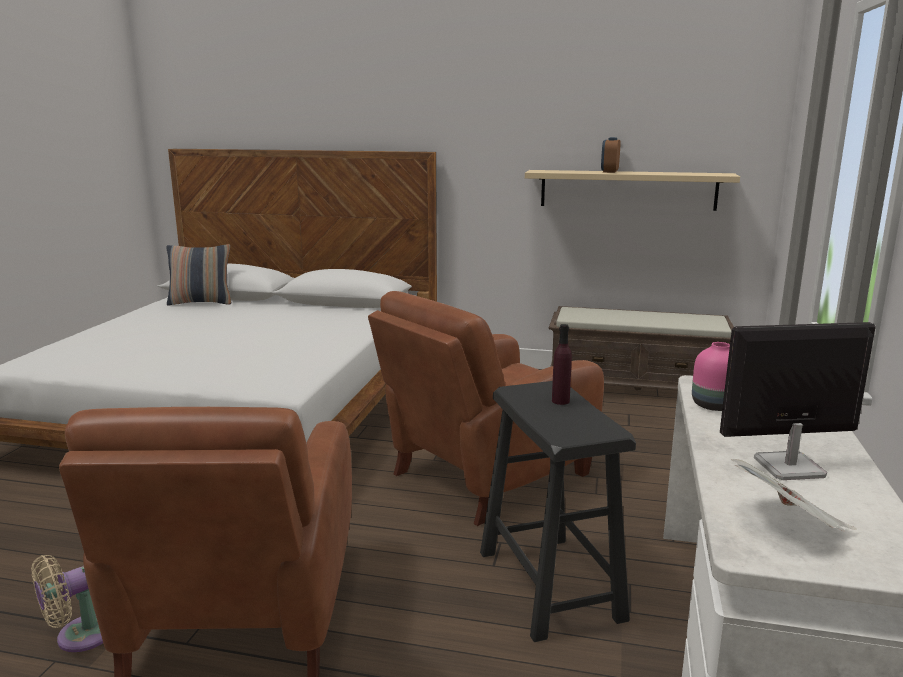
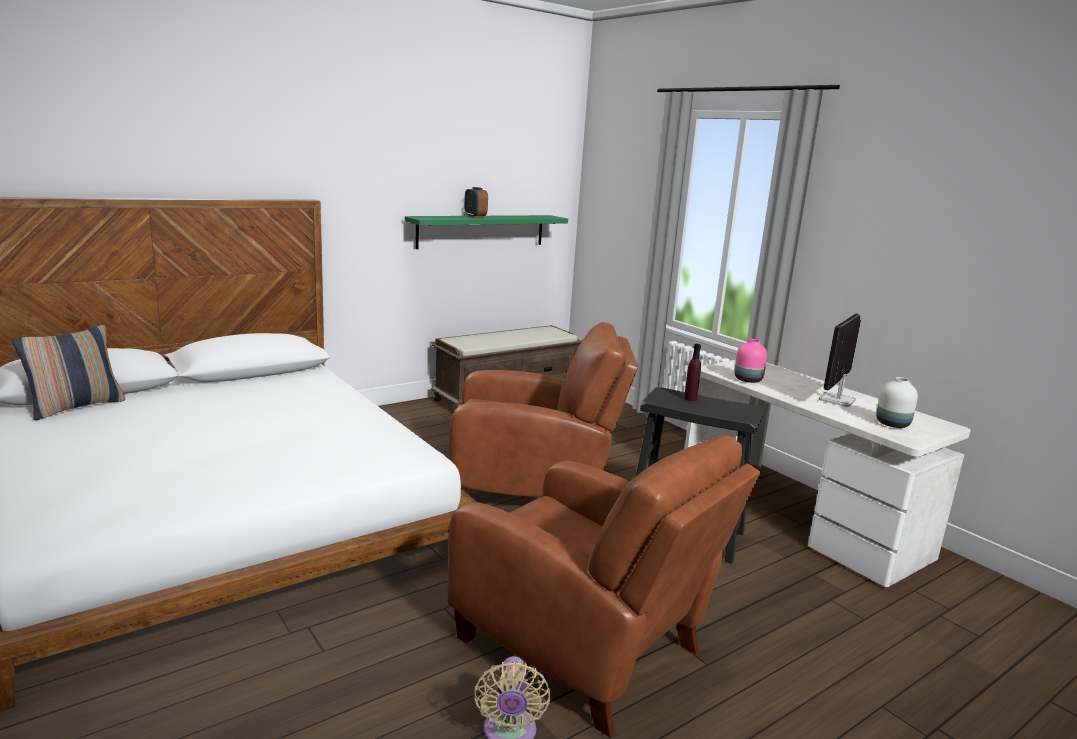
camera: 50 degrees left, 0 degrees up
(485, 476) = (534, 488): brown armchair -> brown armchair turned 90 degrees counterclockwise
(627, 190) = (482, 231): beige shelf -> green shelf
(789, 525) = (892, 424): newspaper -> white vase

